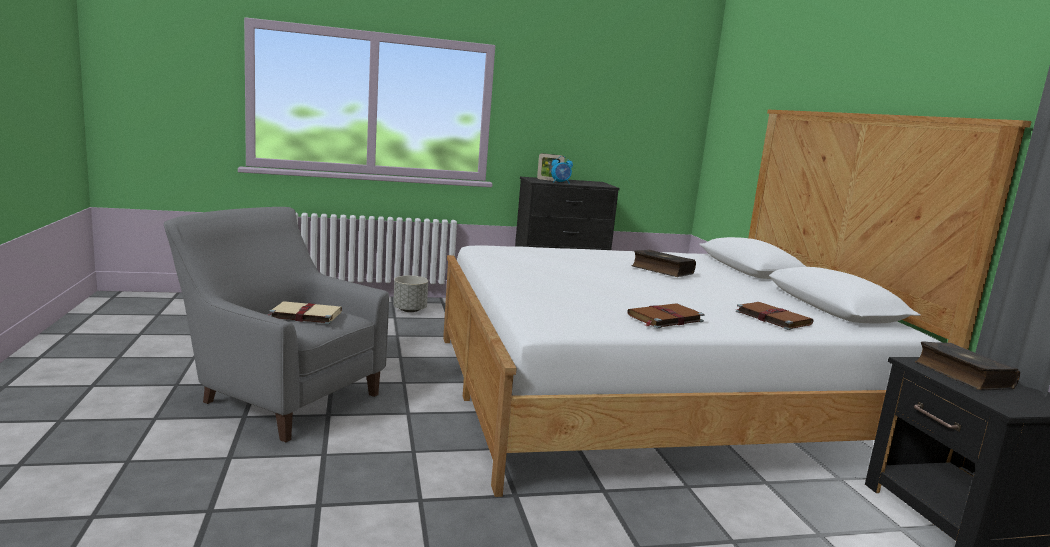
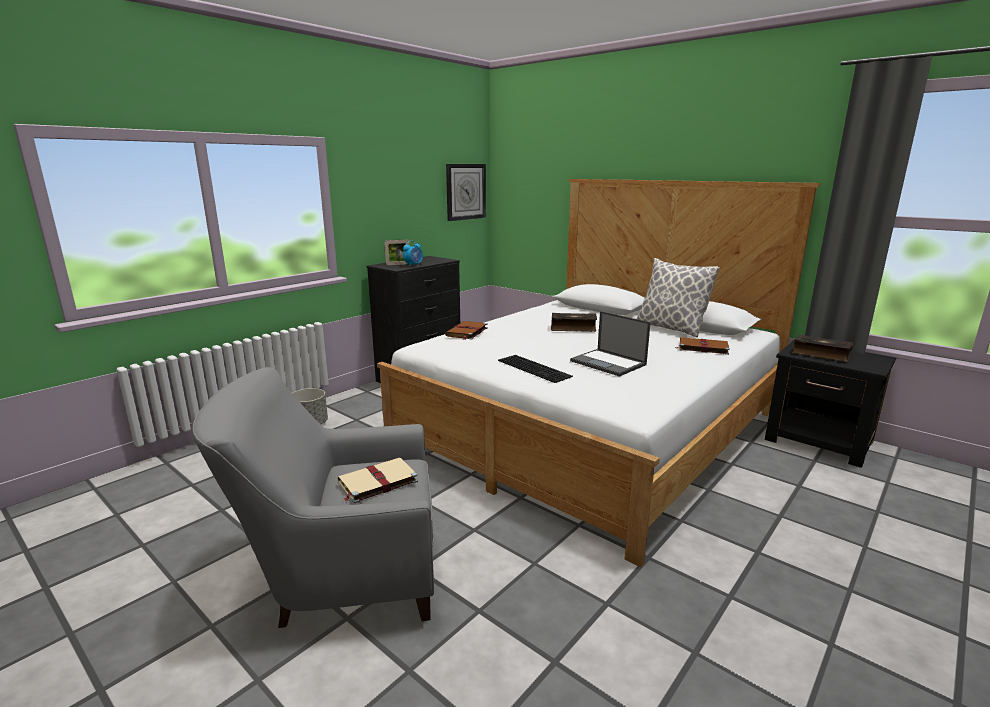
camera: 35 degrees left, 5 degrees up
(537, 280) = (535, 368): none -> keyboard
(619, 296) = (609, 363): none -> laptop
(664, 318) = (670, 372): brown book -> brown book (466, 332)
(668, 119) = (465, 192): none -> wall clock
(785, 299) = (670, 328): none -> pillow

